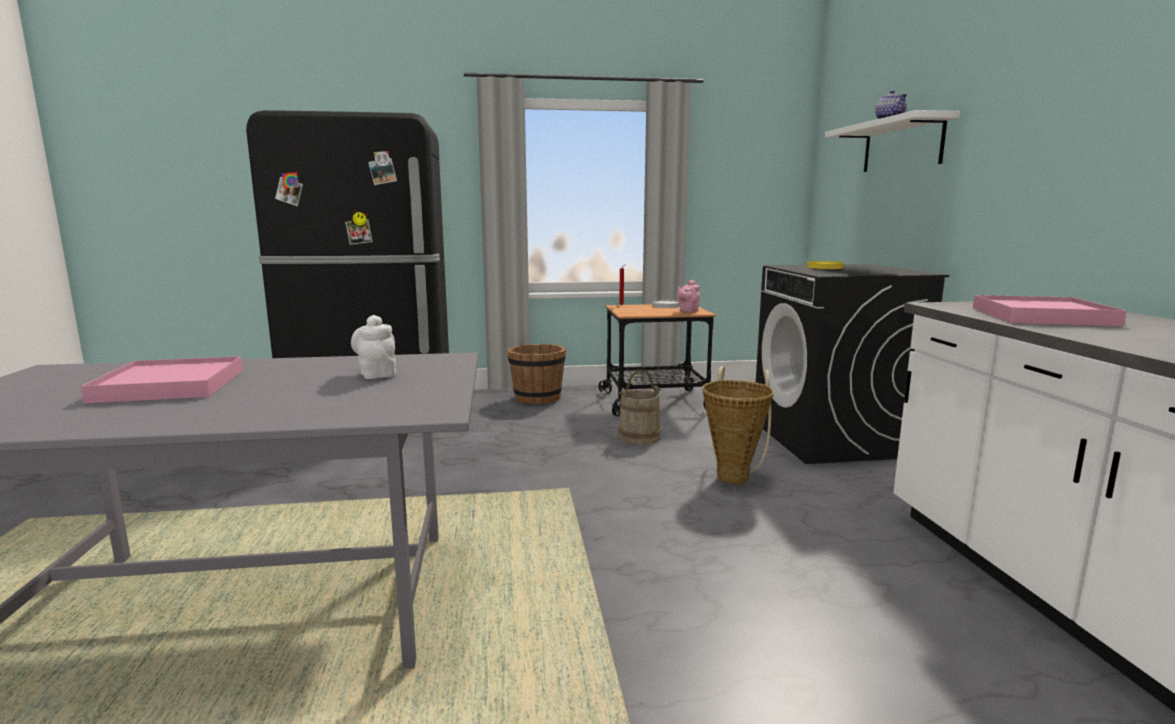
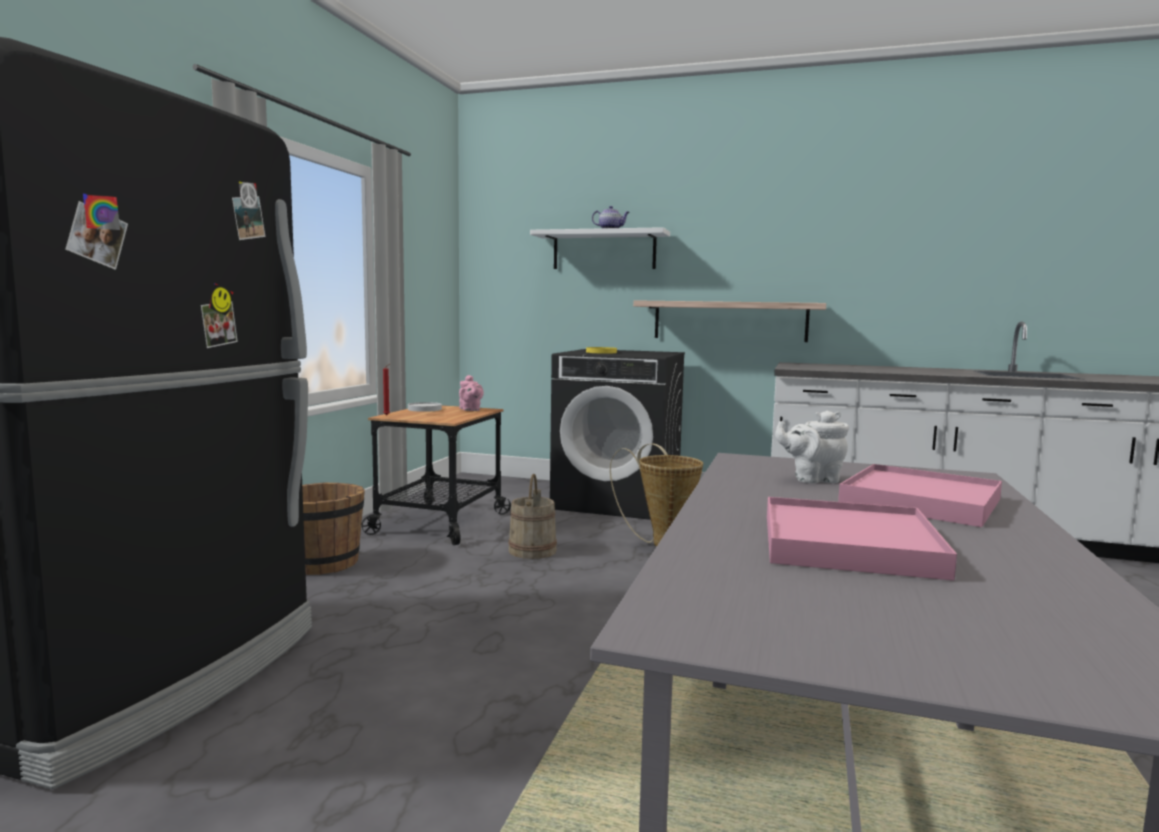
camera: 65 degrees left, 5 degrees down
(1007, 233) = (729, 321): none -> shelf
(1041, 316) = (848, 368): pink tray -> pink tray (920, 501)

